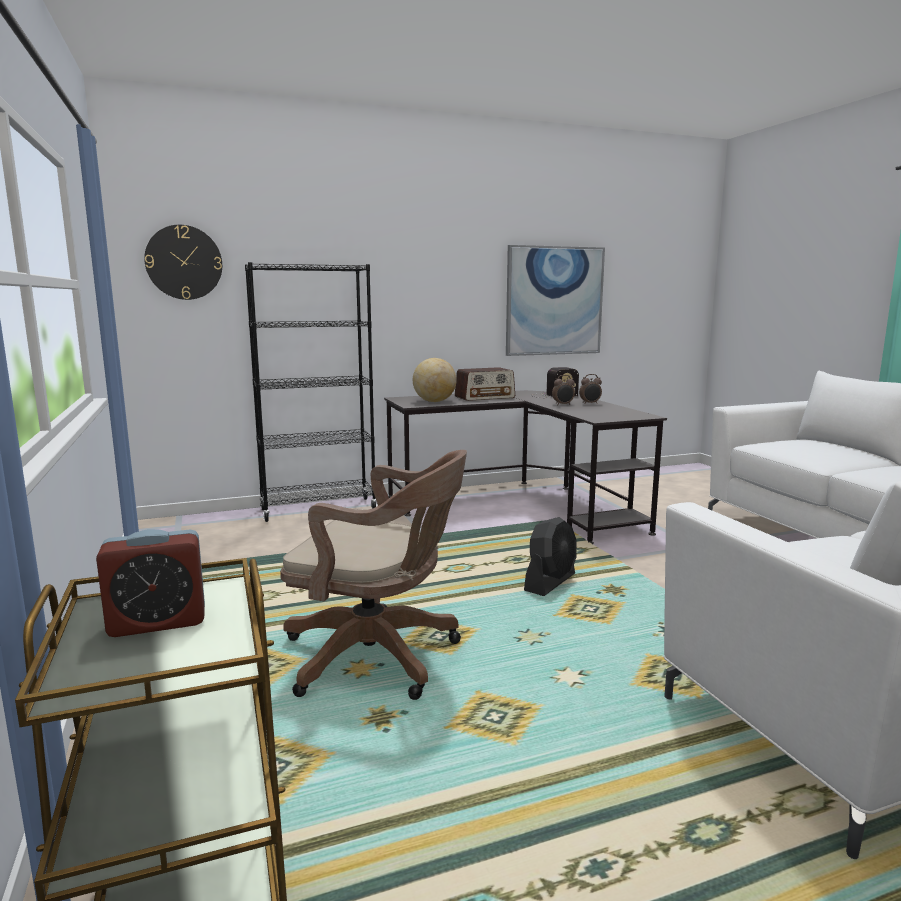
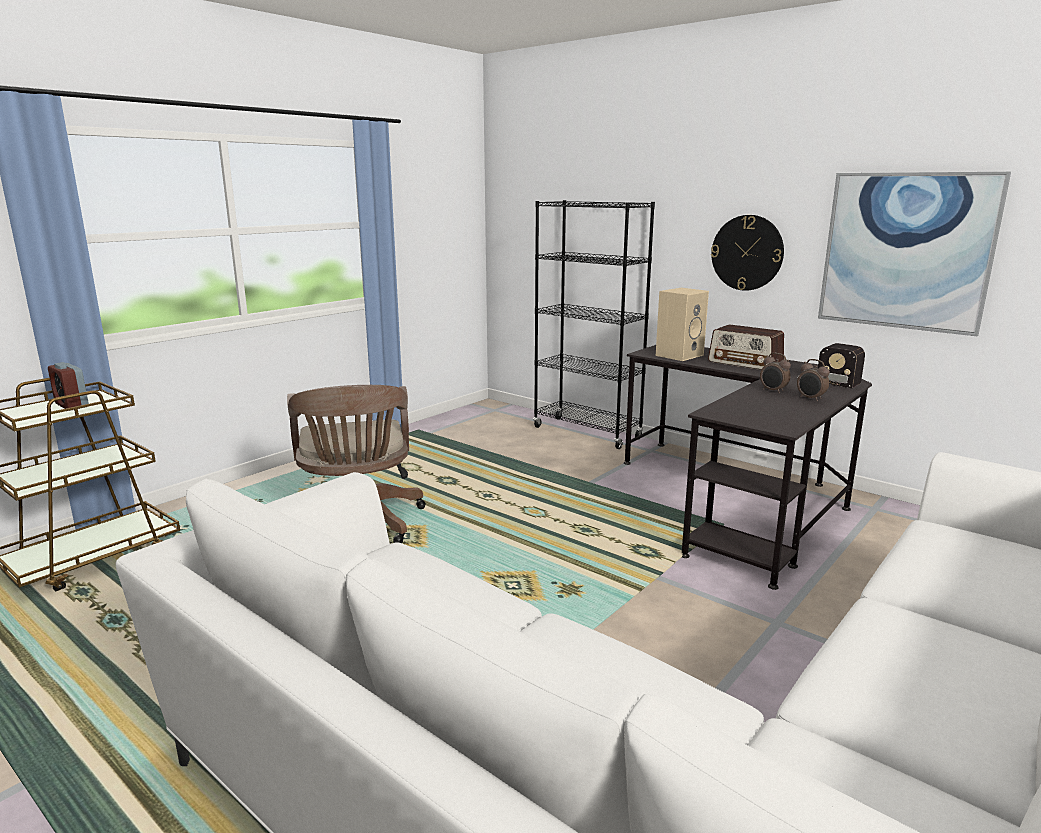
camera: 60 degrees right, 5 degrees up
(184, 262) = (527, 198): wall clock -> wall clock (747, 253)
(434, 401) = (679, 355): globe -> beige speaker
(550, 583) = (552, 556): black fan -> none

